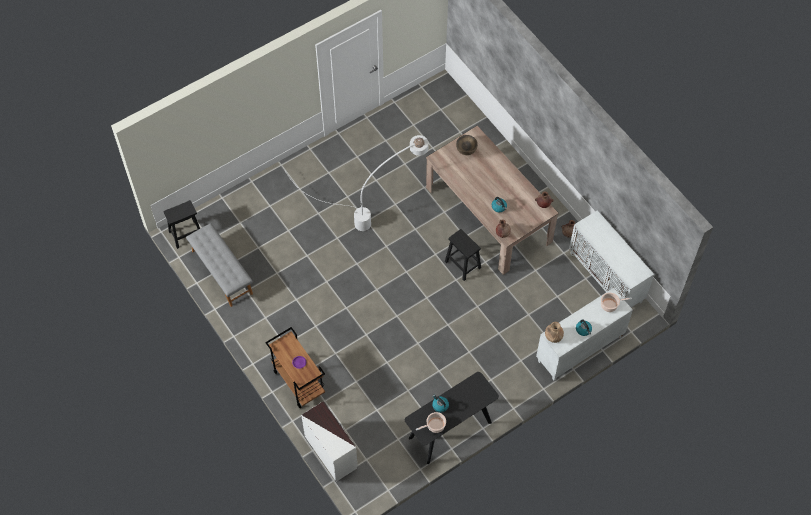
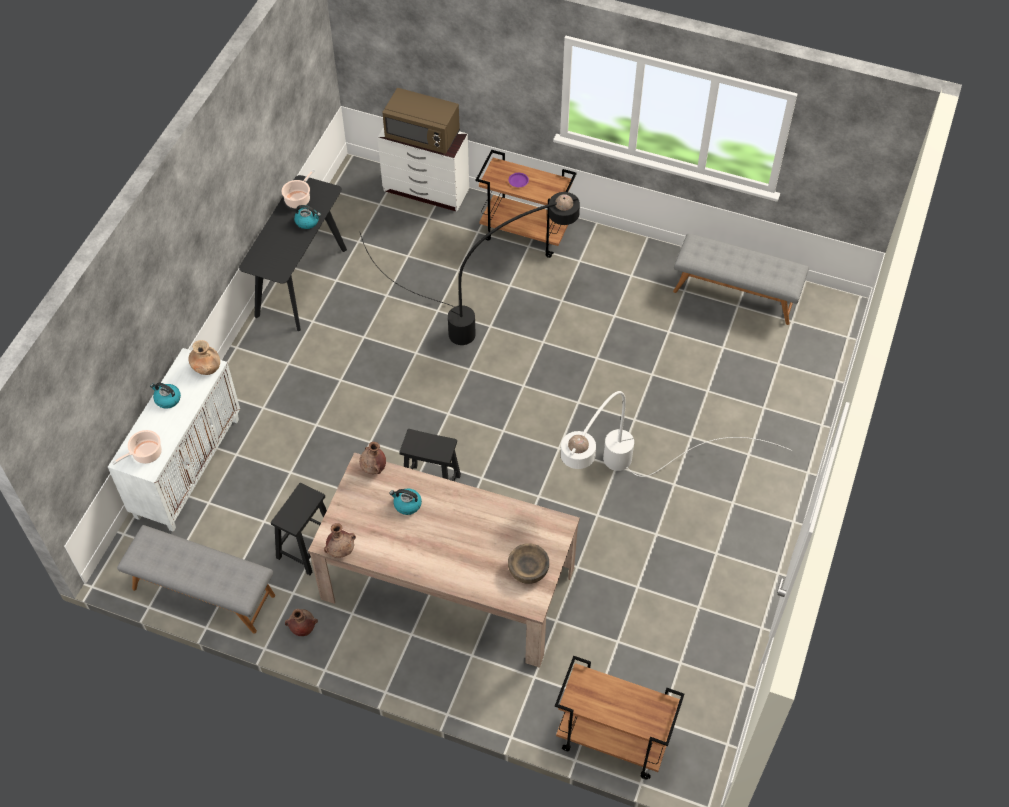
camera: 145 degrees right, 5 degrees down
(185, 234) = (827, 309): black stool -> black stool (307, 546)
(328, 430) = (423, 135): none -> brown microwave
(361, 341) = (488, 315): none -> black floor lamp
(467, 114) = (611, 740): none -> brown cart
(606, 278) = (203, 592): white cabinet -> grey bench

